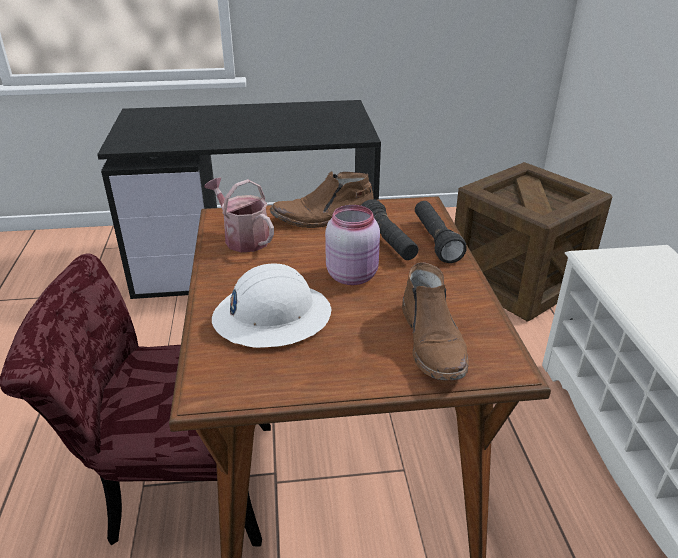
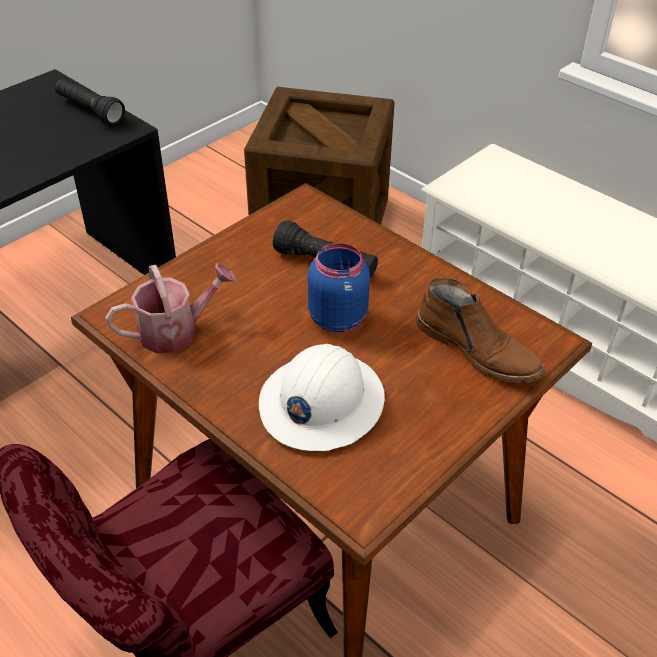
camera: 40 degrees left, 10 degrees up
(243, 238) = (176, 331): watering can -> watering can turned 150 degrees clockwise
(324, 218) = (228, 263): brown boot -> none
(353, 275) = (338, 317): pink jar -> blue jar
(435, 241) = (364, 240): black flashlight -> black flashlight (90, 111)

